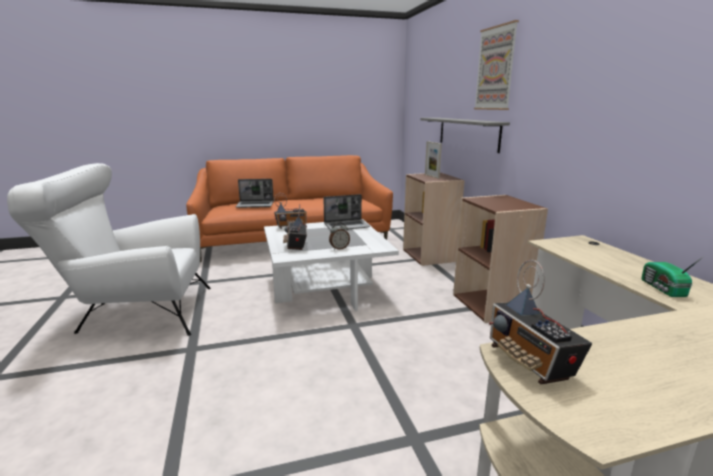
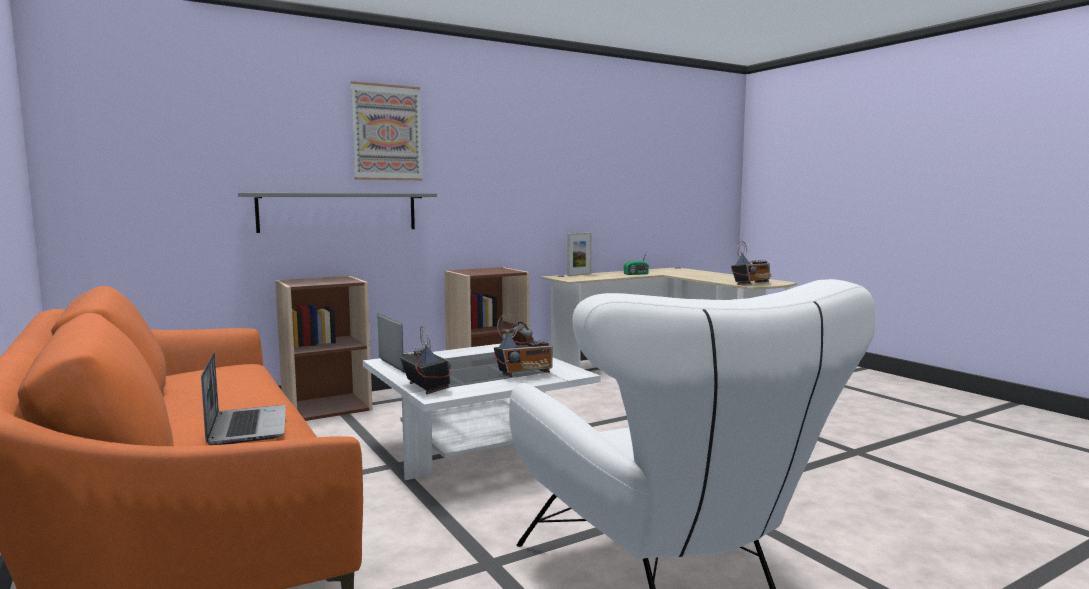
camera: 105 degrees left, 10 degrees down
(431, 176) = (316, 281): picture frame -> picture frame (579, 275)

